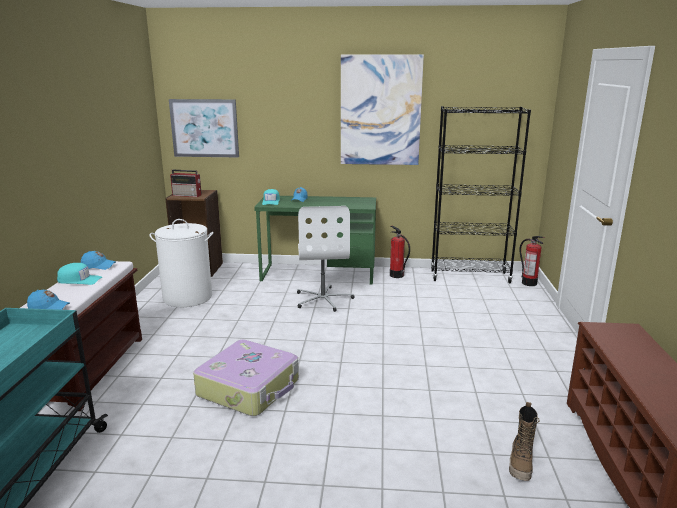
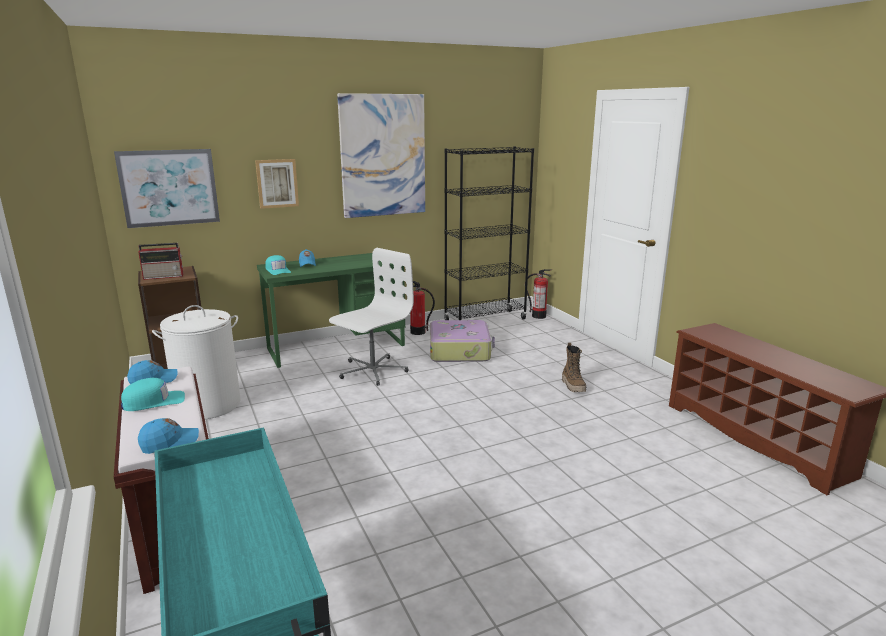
camera: 30 degrees left, 0 degrees up
(250, 388) = (400, 477): suitcase -> suitcase (460, 350)
(285, 130) = (277, 183): none -> picture
(323, 299) = (372, 371): white office chair -> white office chair turned 105 degrees counterclockwise
(521, 464) = (690, 462): boot -> boot (573, 386)

